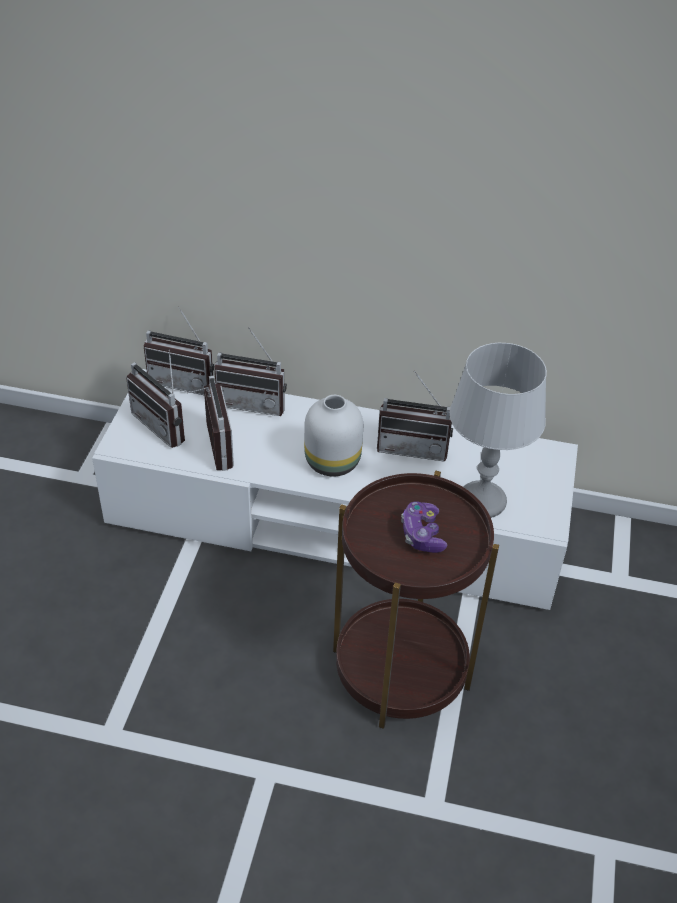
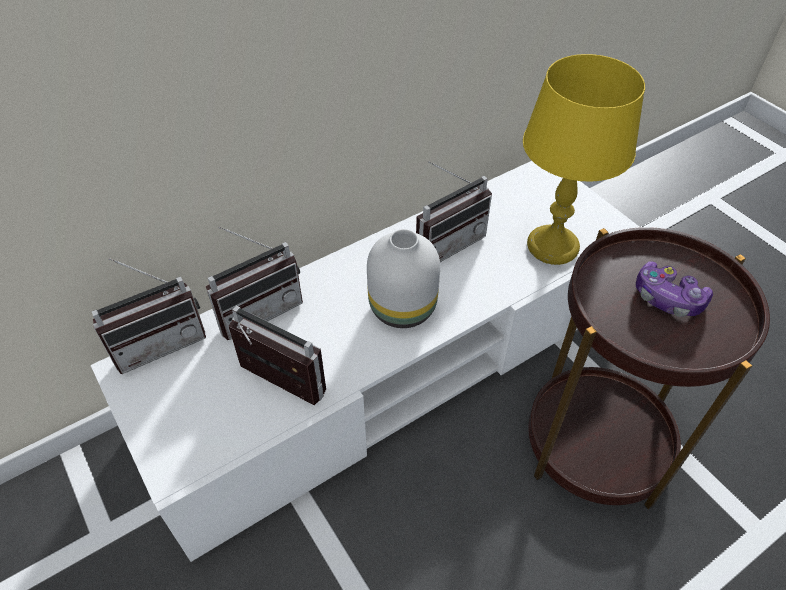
camera: 45 degrees left, 5 degrees up
(165, 425) = (197, 403): radio -> none
(483, 501) = (553, 246): grey table lamp -> yellow table lamp

